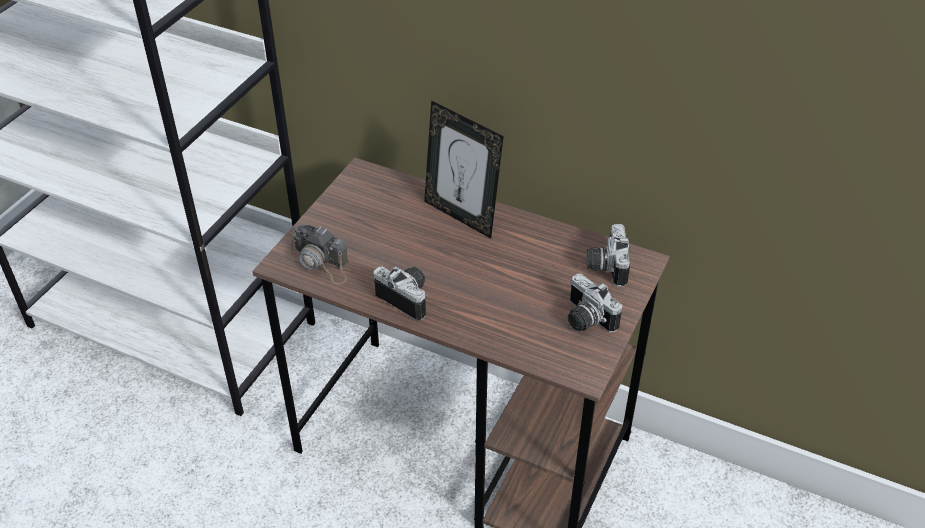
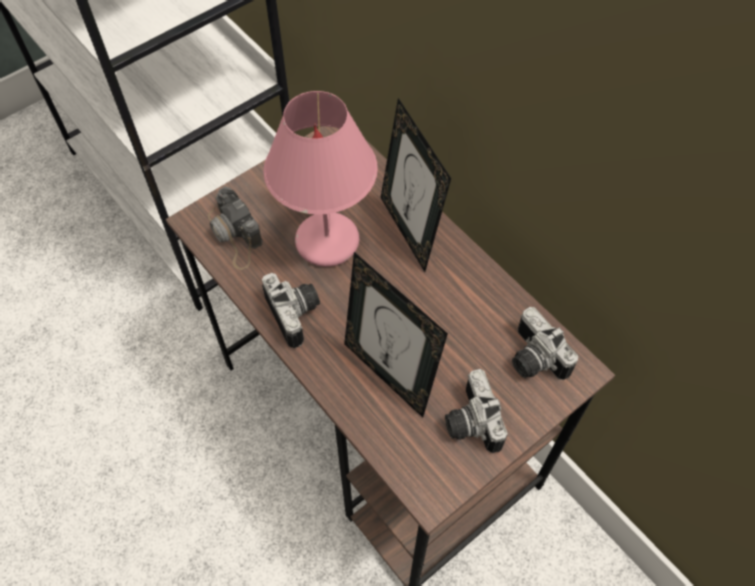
camera: 25 degrees right, 15 degrees up
(399, 242) = (326, 240): none -> pink table lamp
(506, 311) = (389, 374): none -> picture frame
(605, 266) = (532, 359): camera -> camera turned 60 degrees counterclockwise

